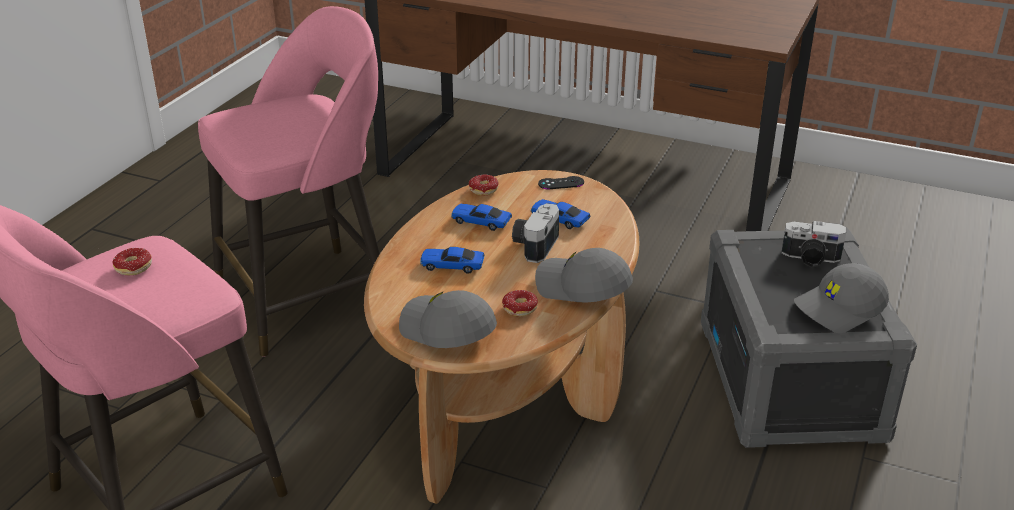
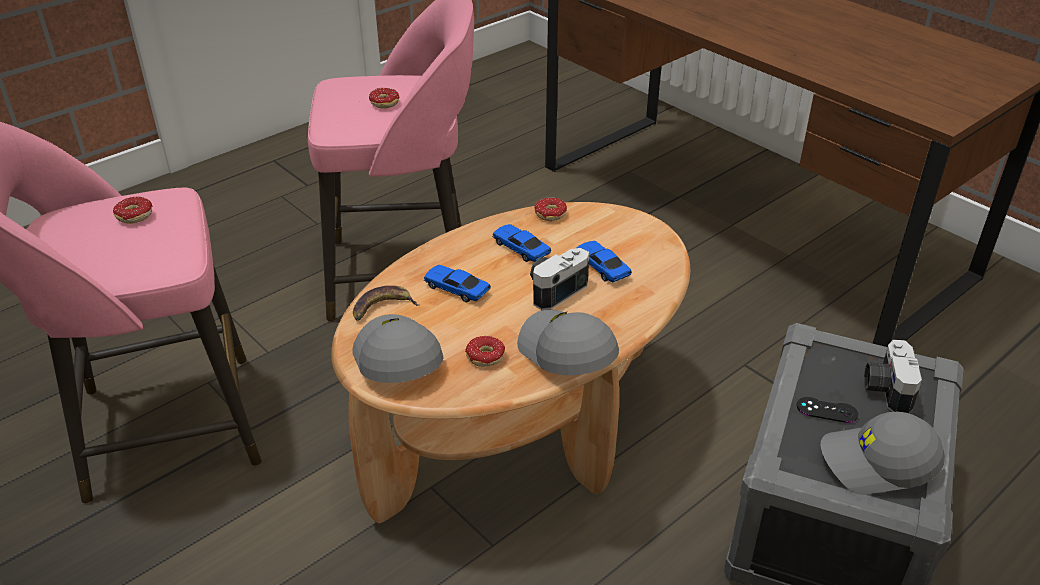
camera: 25 degrees right, 5 degrees up
(284, 125) = (379, 104): none -> donut
(399, 296) = (382, 307): none -> banana
(561, 183) = (634, 227): black game controller -> black game controller (827, 410)
(810, 259) = (885, 389): camera -> camera turned 60 degrees clockwise

